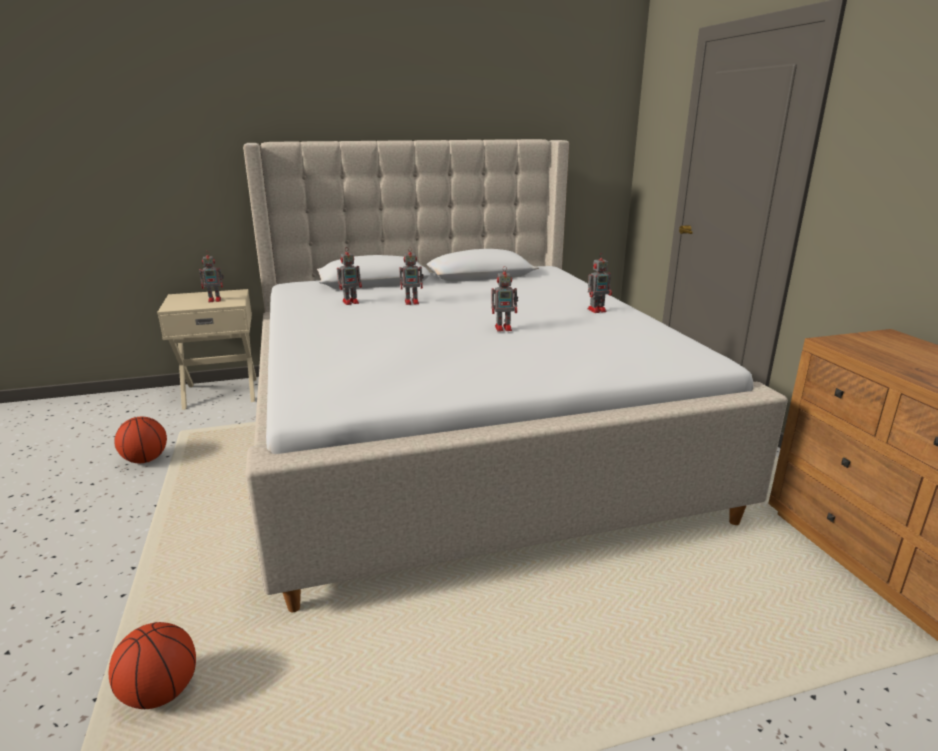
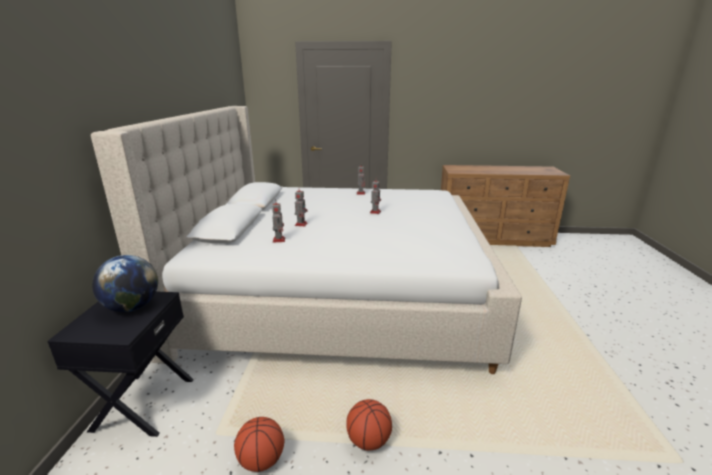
camera: 70 degrees left, 0 degrees up
(160, 693) = (557, 427): basketball -> basketball (369, 441)
(215, 300) = (132, 307): toy robot -> globe
(221, 392) = (143, 403): beige nightstand -> black nightstand

